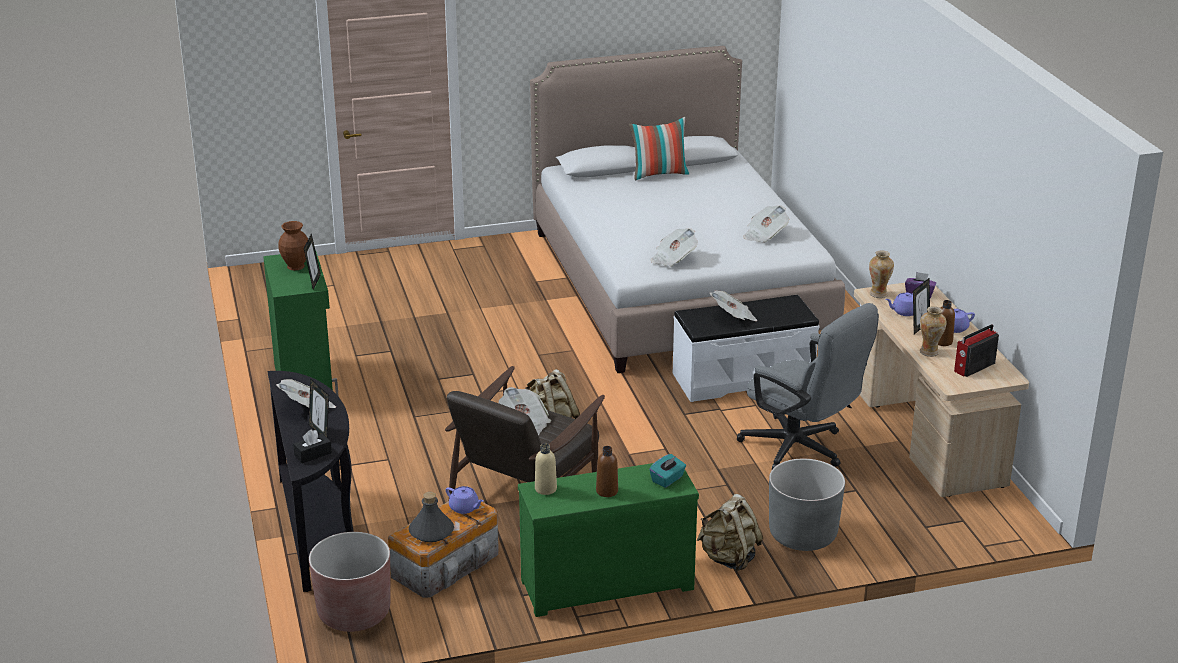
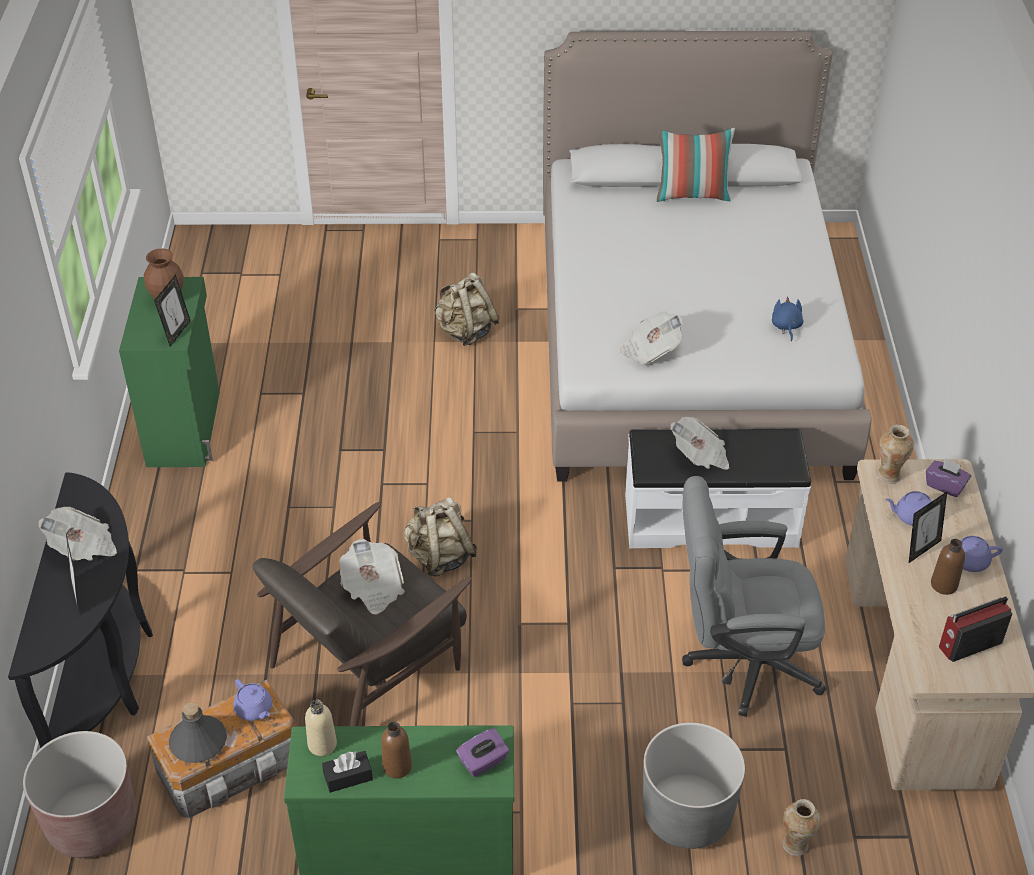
camera: 15 degrees right, 15 degrees up
(313, 454) = (53, 633): black tissue box -> black tissue box (348, 777)
(667, 479) = (483, 762): turquoise tissue box -> purple tissue box
(729, 558) = (577, 835): beige backpack -> beige backpack (466, 331)
(764, 235) = (786, 327): newspaper -> blue plush toy
(801, 450) = (740, 662): grey office chair -> grey office chair turned 120 degrees clockwise
(929, 352) = (918, 602): vase -> vase (796, 845)

